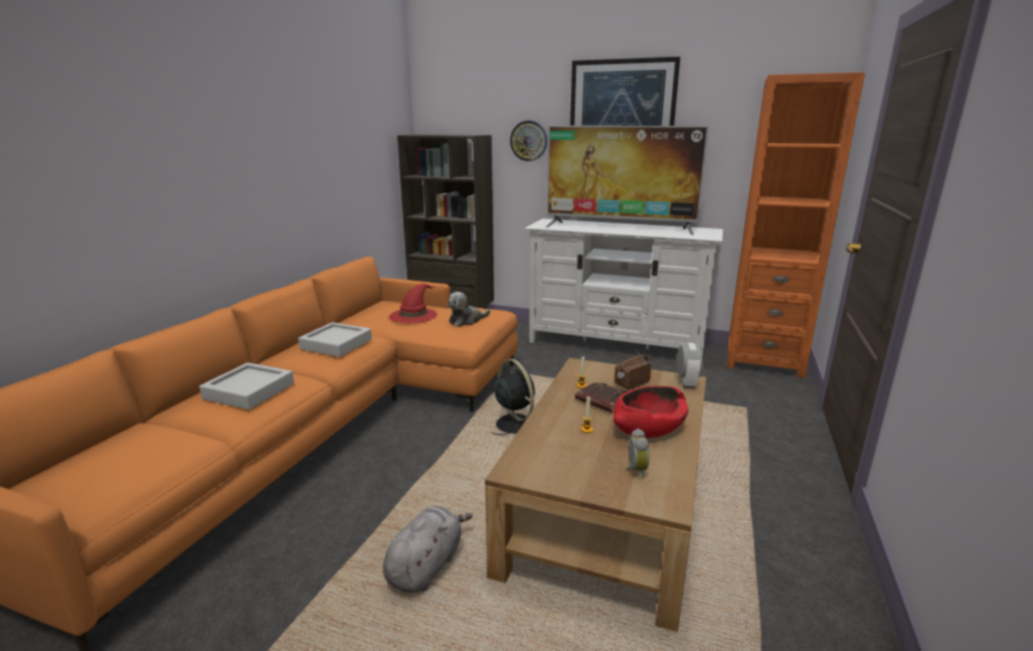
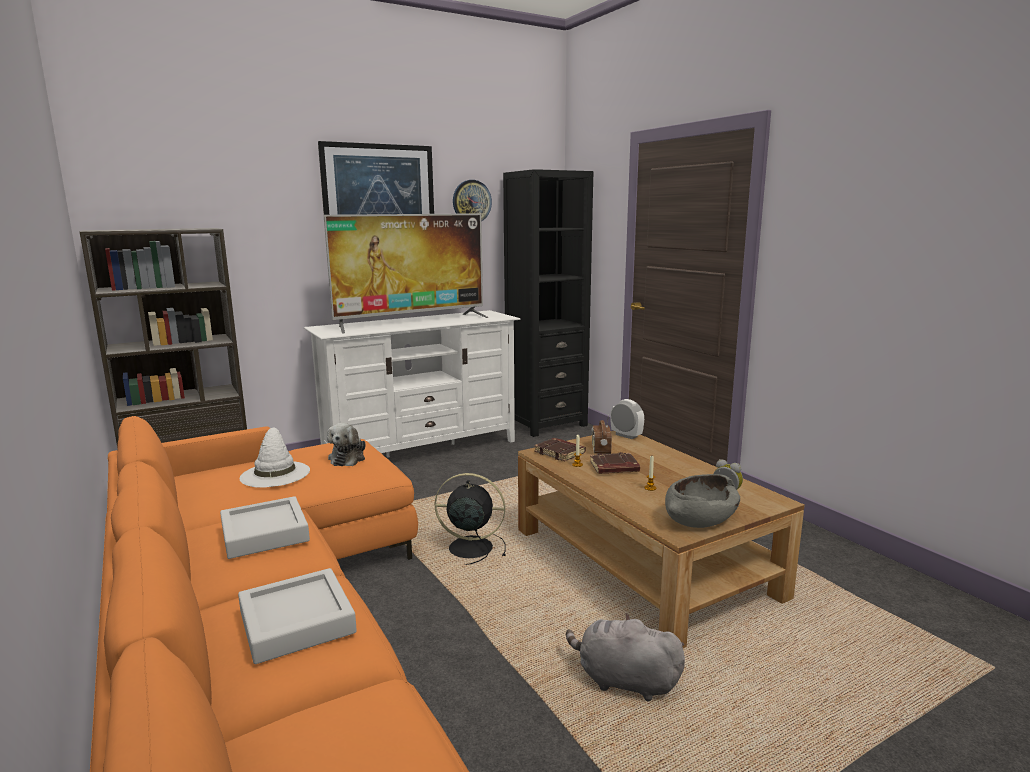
camera: 50 degrees left, 5 degrees down
(413, 315) = (275, 473): red hat -> white hat
(426, 566) = (623, 681): grey plush toy -> grey plush toy turned 45 degrees counterclockwise
(528, 141) = (270, 234): wall clock -> wall clock (471, 201)
(558, 472) = (700, 518): none -> grey bowl
(593, 372) = (560, 453): none -> brown book
(648, 428) = (674, 470): red bowl -> none
(763, 361) = (546, 423): orange bookcase -> black bookcase

